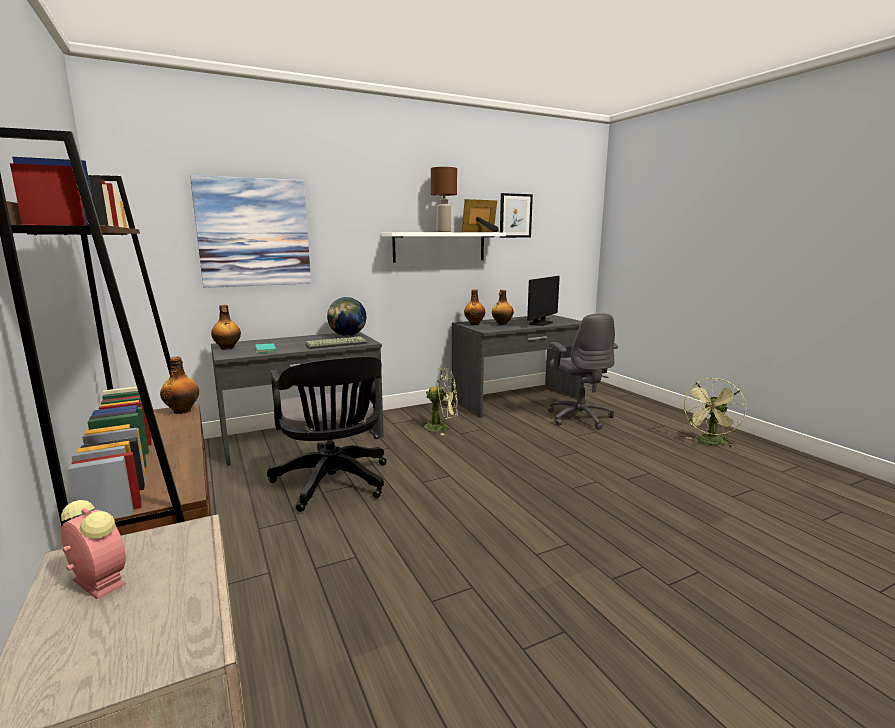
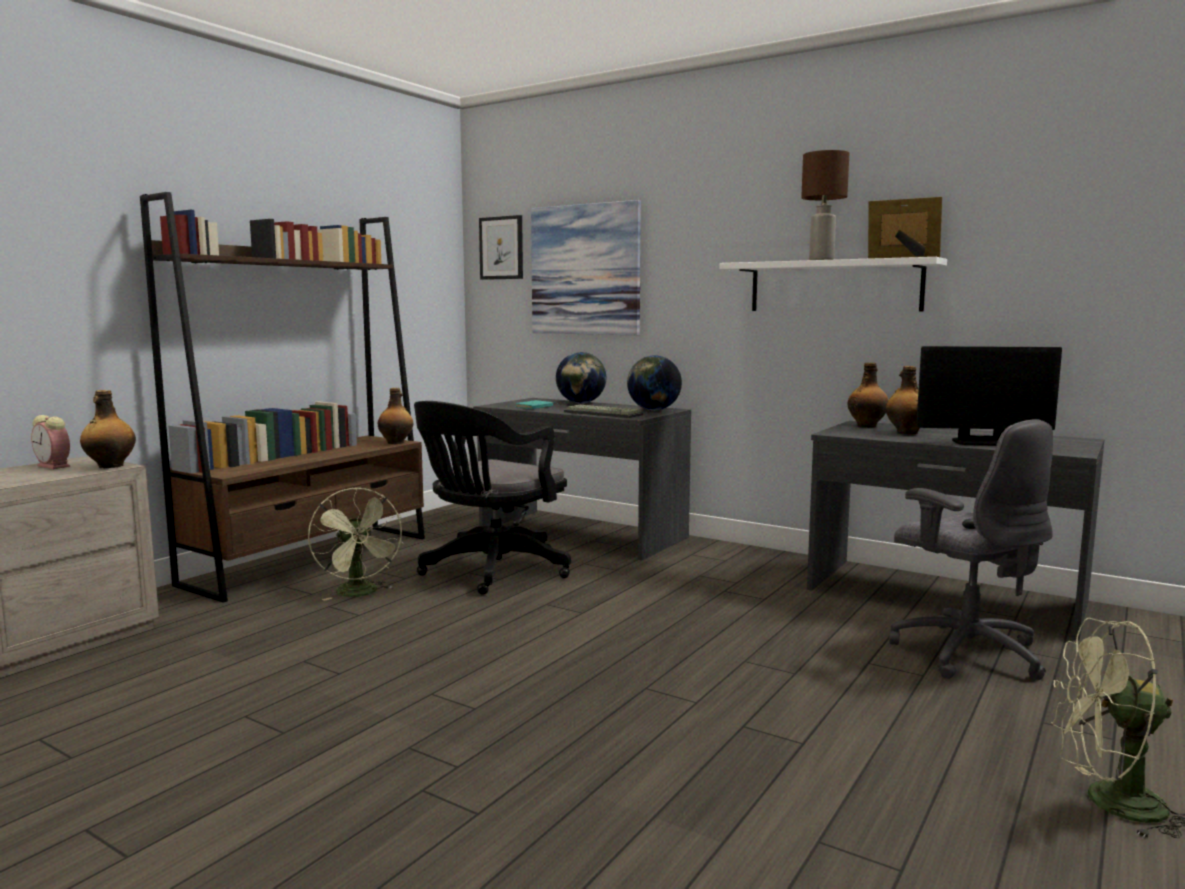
camera: 60 degrees right, 5 degrees down
(97, 581) = (54, 466): alarm clock -> alarm clock turned 120 degrees clockwise
(227, 348) = (521, 401): bottle -> bottle (110, 466)
(276, 340) = (581, 403): none -> globe
(441, 427) = (725, 578): green fan -> green fan (360, 594)
(515, 215) = (1009, 223): picture -> picture (501, 248)
(579, 417) = (966, 652): grey office chair -> grey office chair turned 75 degrees counterclockwise

